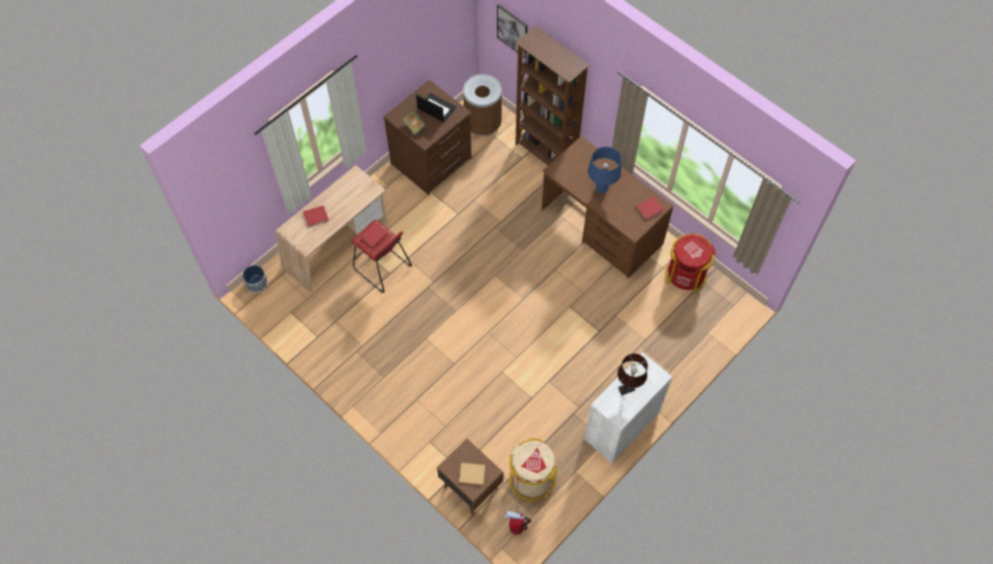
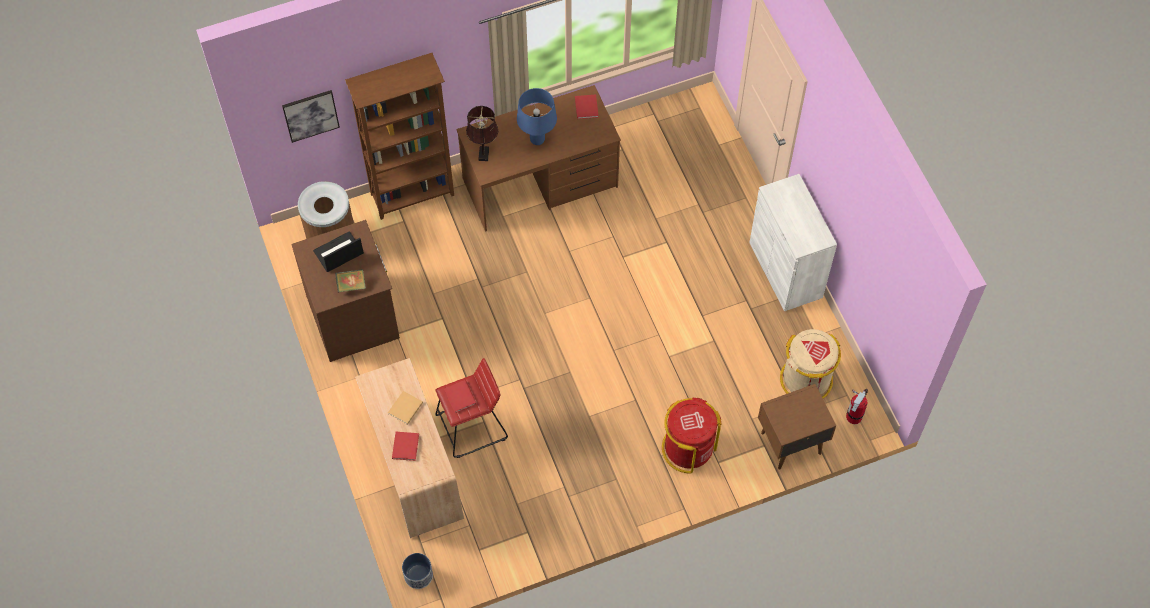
camera: 65 degrees left, 0 degrees up
(471, 474) = (804, 415): beige book -> beige book (405, 409)
(628, 388) = (794, 217): brown table lamp -> brown table lamp (484, 152)
(685, 275) = (641, 132): red trash can -> red trash can (688, 448)

